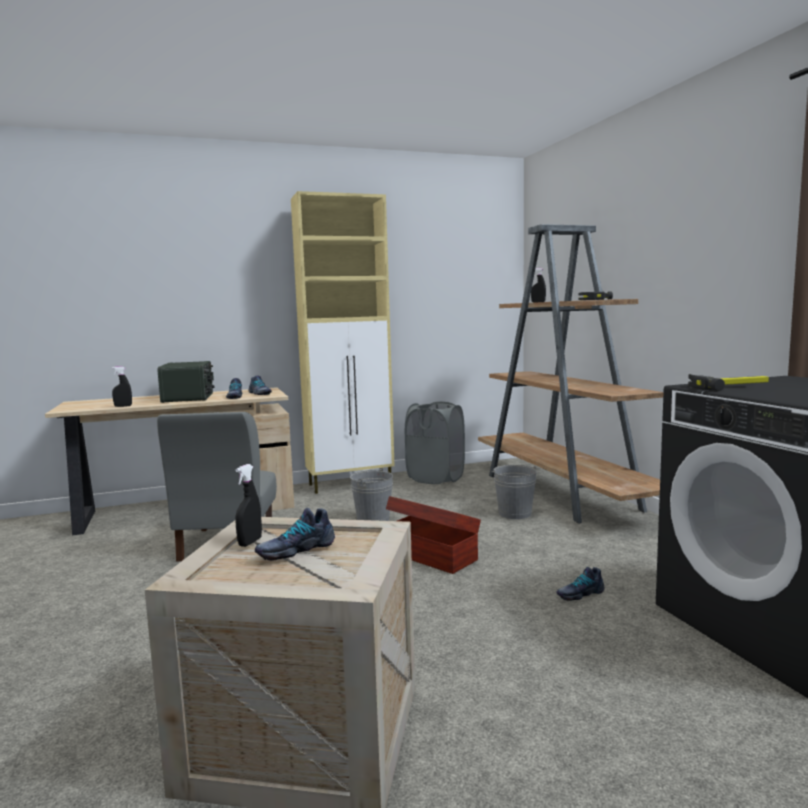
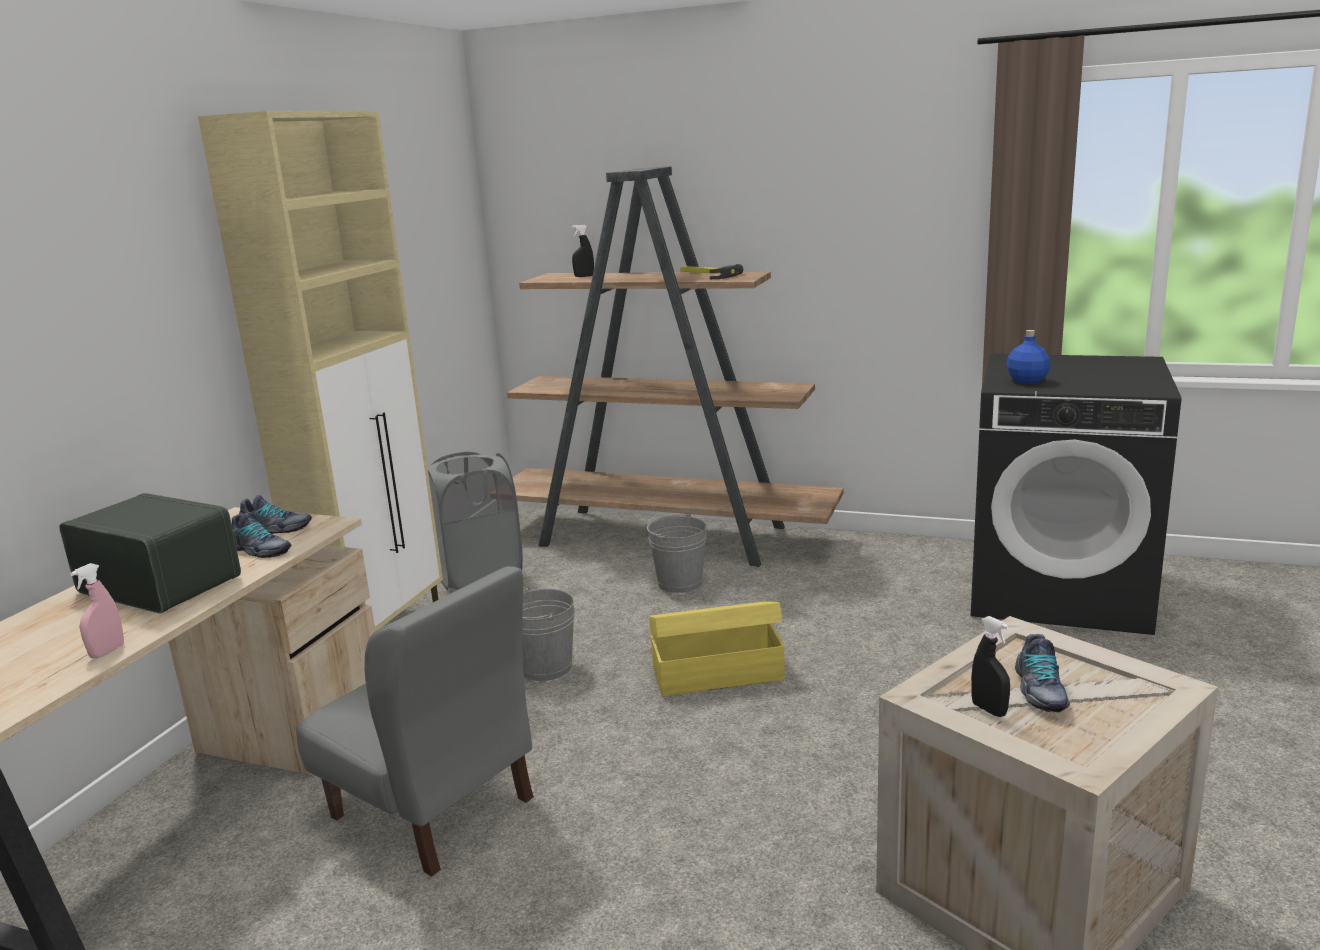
camera: 50 degrees left, 10 degrees up
(123, 406) = (107, 651): black spray bottle -> pink spray bottle
(430, 555) = (716, 673): brown storage box -> yellow storage box
(579, 593) = (911, 637): shoe -> none
(729, 386) = (1026, 381): hammer -> blue bottle

